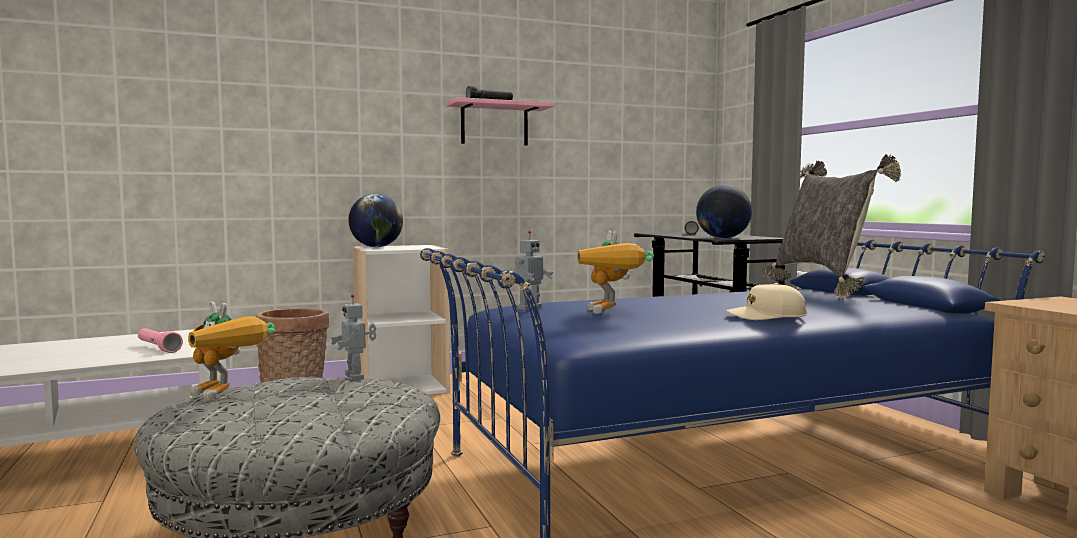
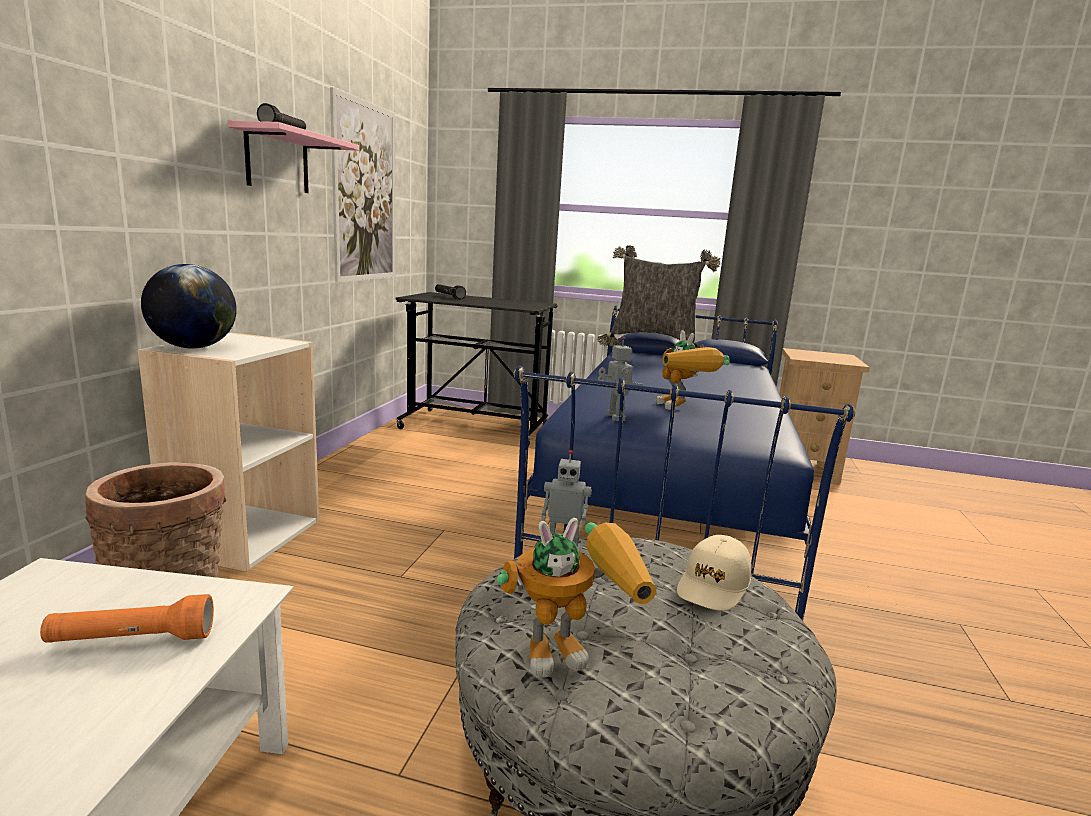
camera: 55 degrees left, 10 degrees up
(158, 348) = (132, 640): pink flashlight -> orange flashlight
(606, 141) = (365, 193): none -> picture
(611, 313) = (682, 409): toy robot -> toy robot turned 45 degrees clockwise
(722, 238) = (522, 306): globe -> none
(766, 316) = (749, 391): beige cap -> beige cap (713, 585)

